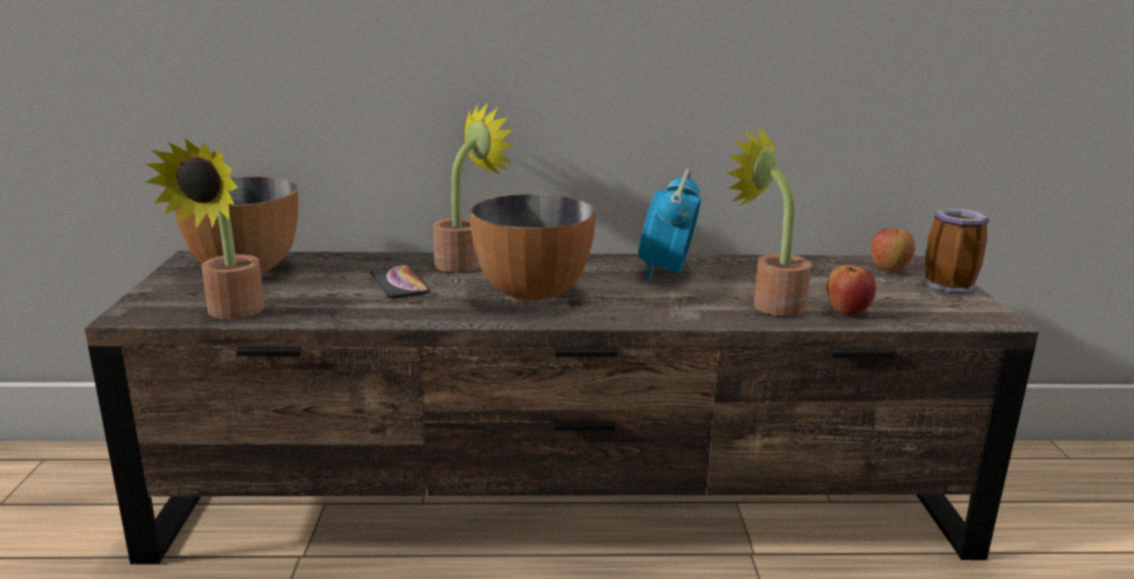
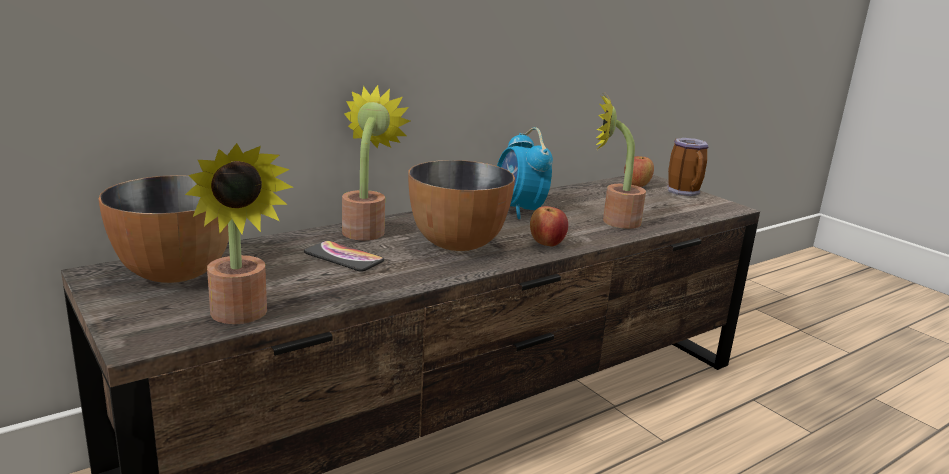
camera: 35 degrees left, 0 degrees up
(847, 311) = (661, 218): apple -> apple (547, 243)

